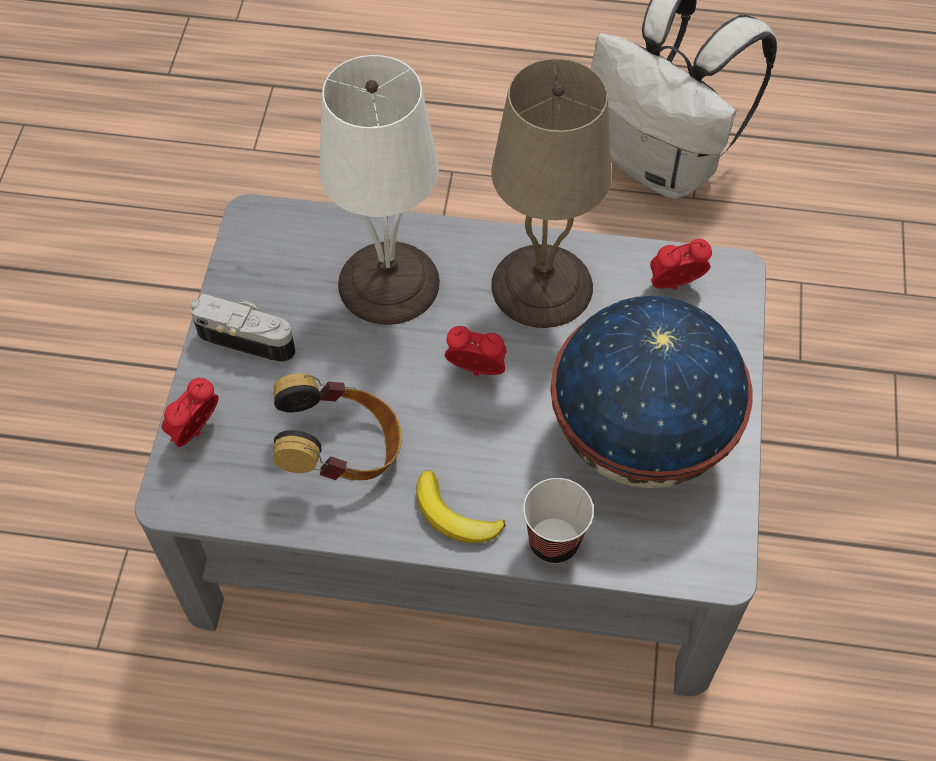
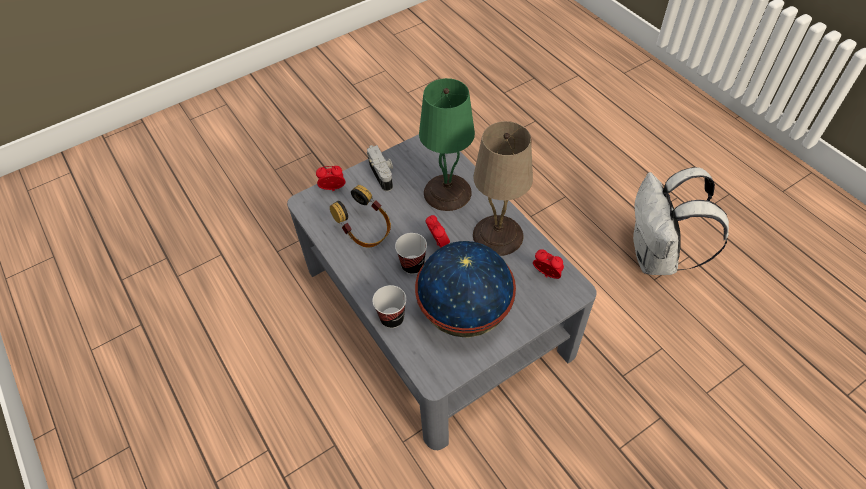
camera: 50 degrees right, 5 degrees down
(389, 284) = (447, 193): white table lamp -> green table lamp
(454, 515) = (373, 281): banana -> none
(481, 438) = (412, 265): none -> cup

